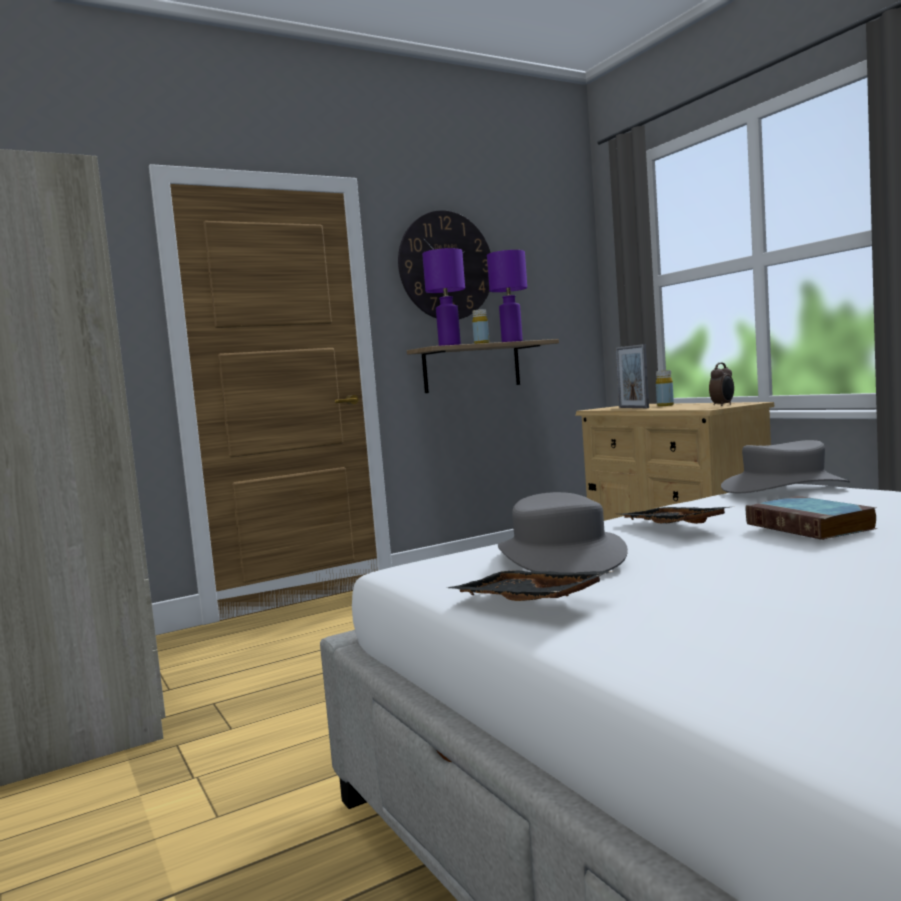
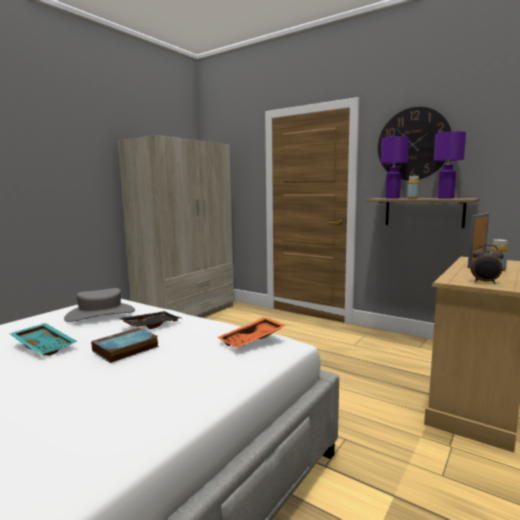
camera: 65 degrees right, 5 degrees up
(526, 603) = (41, 317): black tray -> none
(774, 573) = (45, 346): none -> turquoise tray
(784, 486) = (252, 340): grey hat -> orange tray

